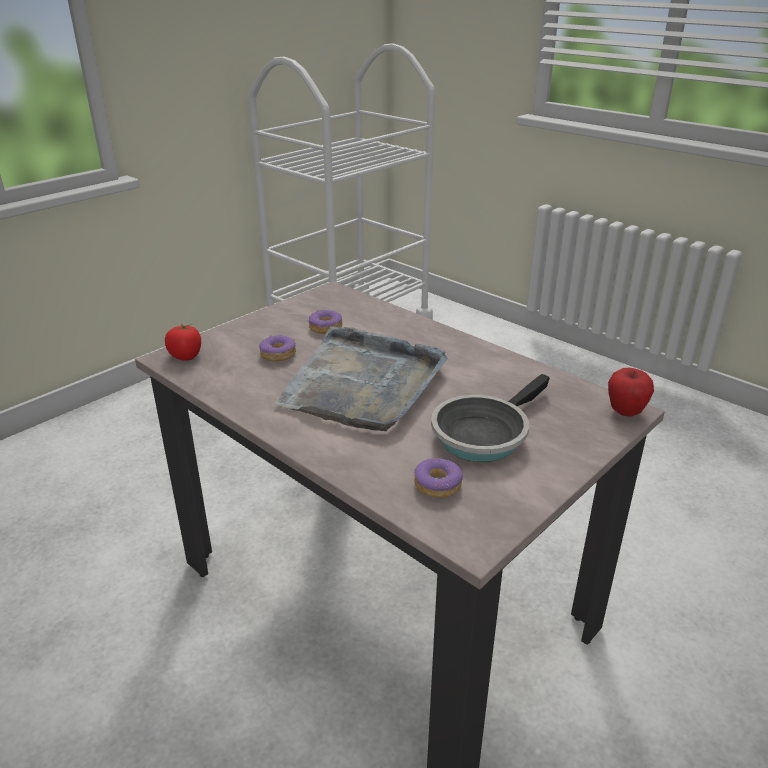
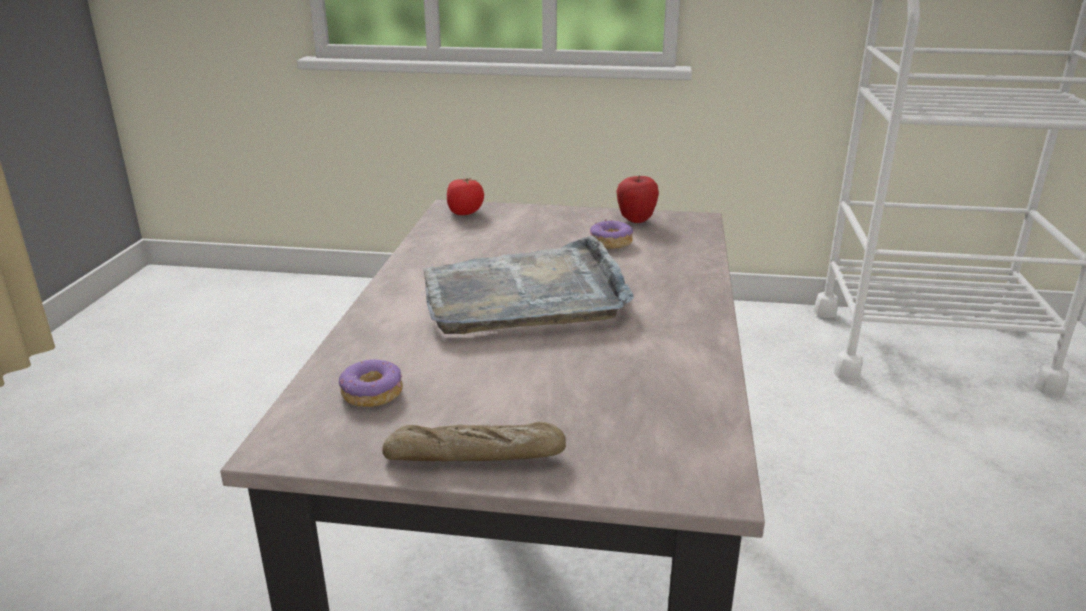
camera: 55 degrees right, 5 degrees down
(277, 354) = (522, 241): donut -> none
(483, 434) = (508, 390): frying pan -> none
(549, 470) = (475, 457): none -> bread
(625, 412) = (704, 483): apple -> apple (636, 220)

